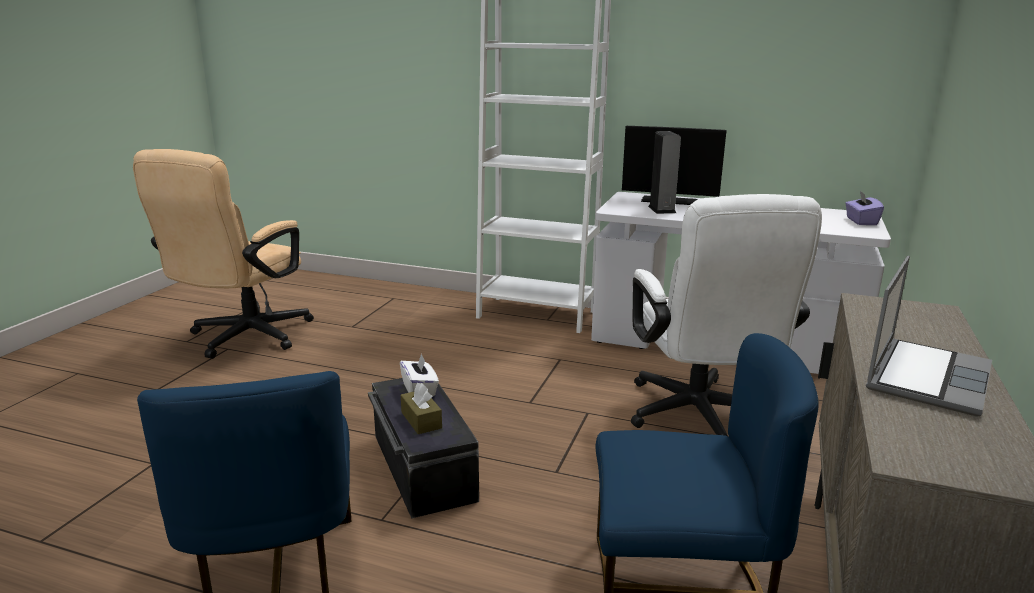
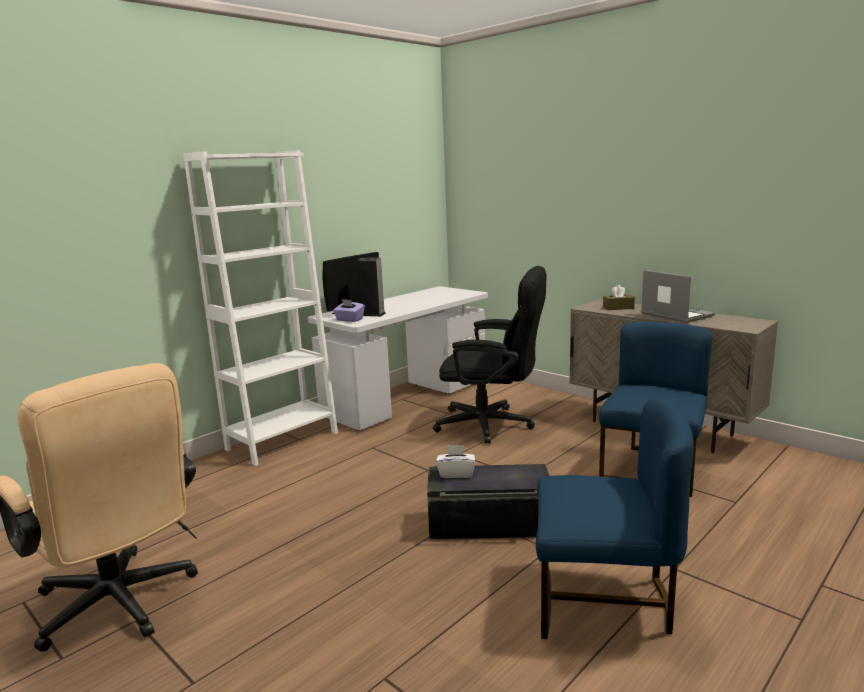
camera: 65 degrees left, 5 degrees down
(421, 420) = (504, 478): brown tissue box -> brown tissue box (618, 308)
(700, 419) = (493, 425): white office chair -> black office chair
(861, 221) = (452, 290): purple tissue box -> purple tissue box (349, 320)

